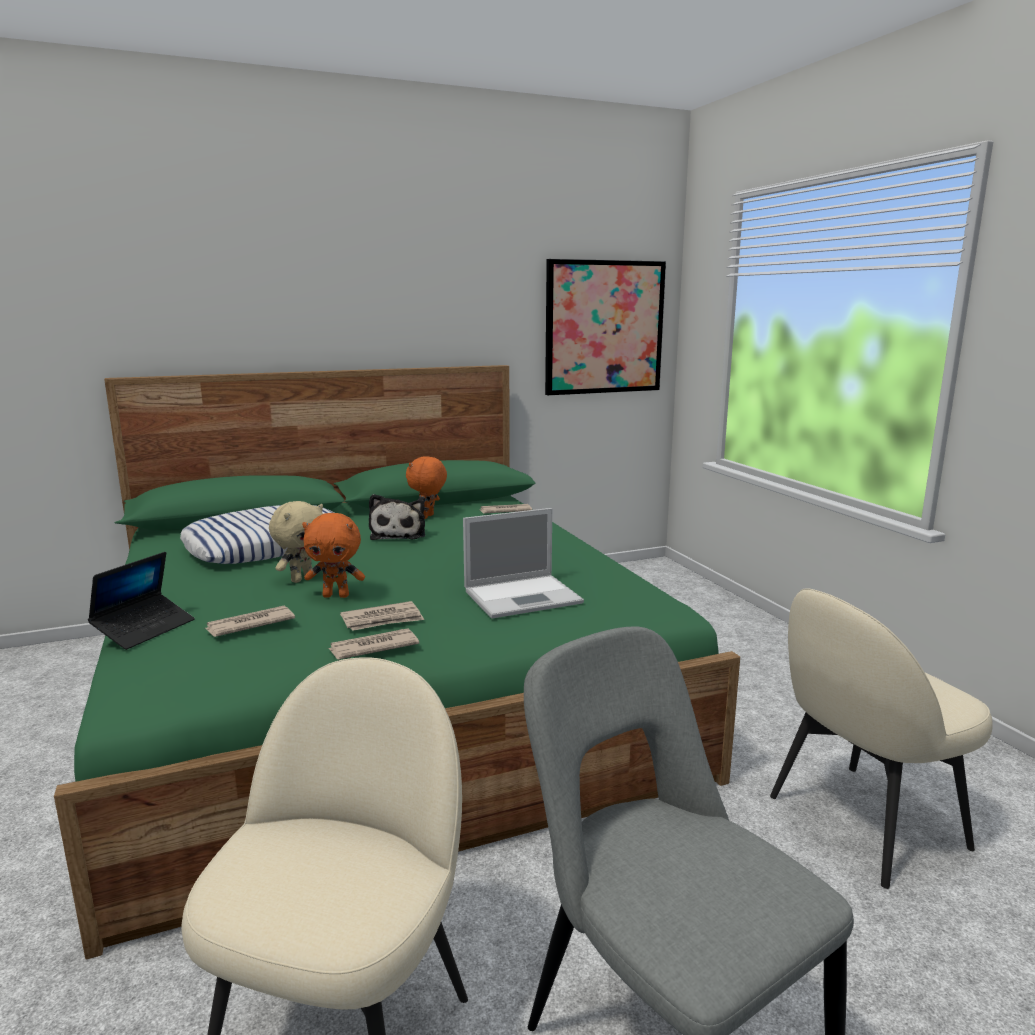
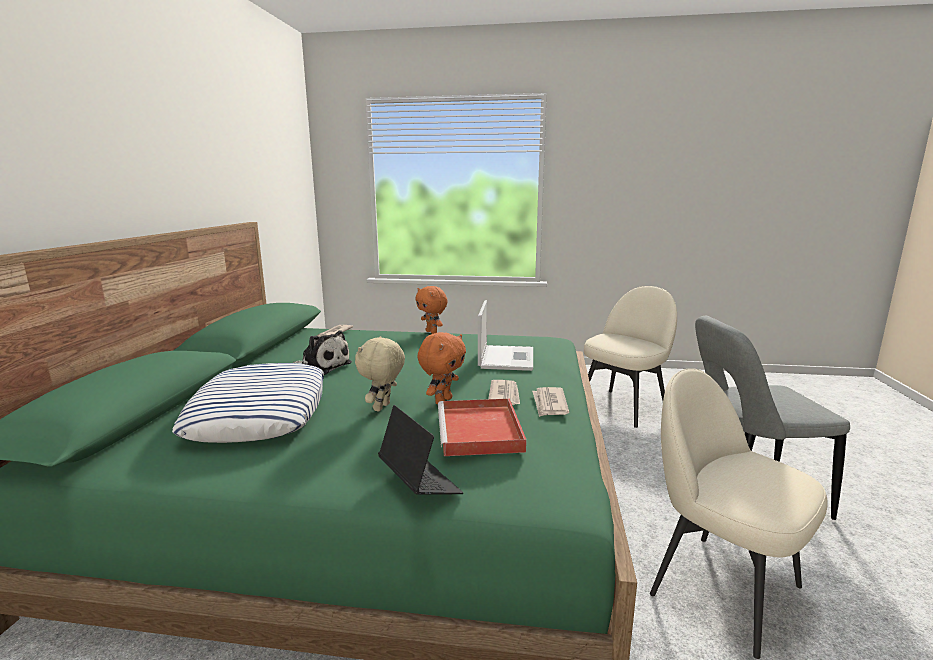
camera: 60 degrees left, 0 degrees up
(249, 624) = (480, 431): newspaper -> red tray
(302, 579) = (382, 407): beige plush toy -> beige plush toy turned 135 degrees counterclockwise
(428, 517) = (299, 352): orange plush toy -> orange plush toy (432, 332)
(604, 327) = (287, 189): picture -> none
(862, 823) = (624, 407): beige chair -> beige chair turned 135 degrees counterclockwise

